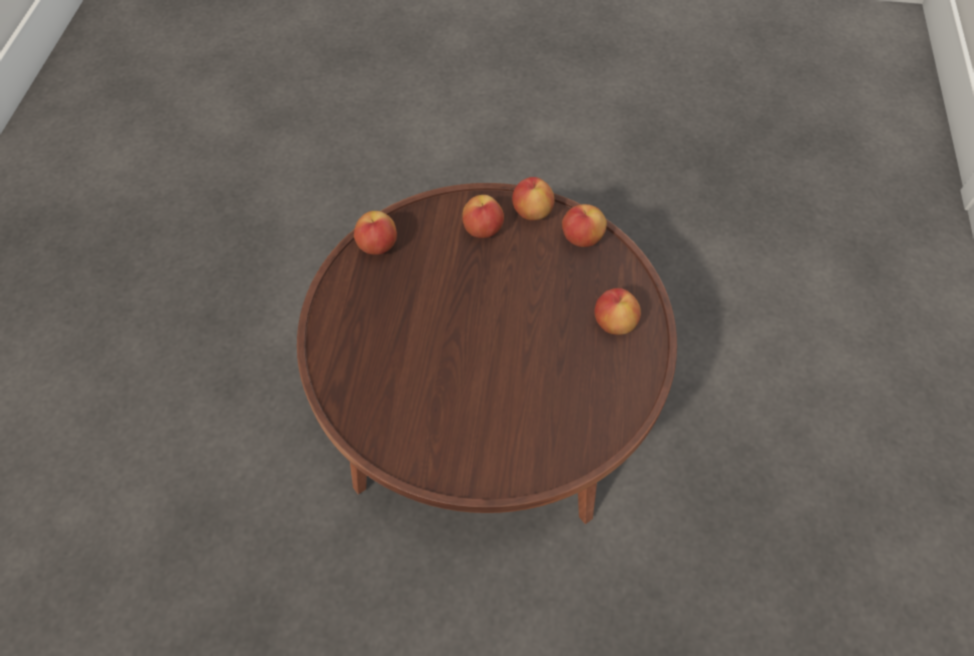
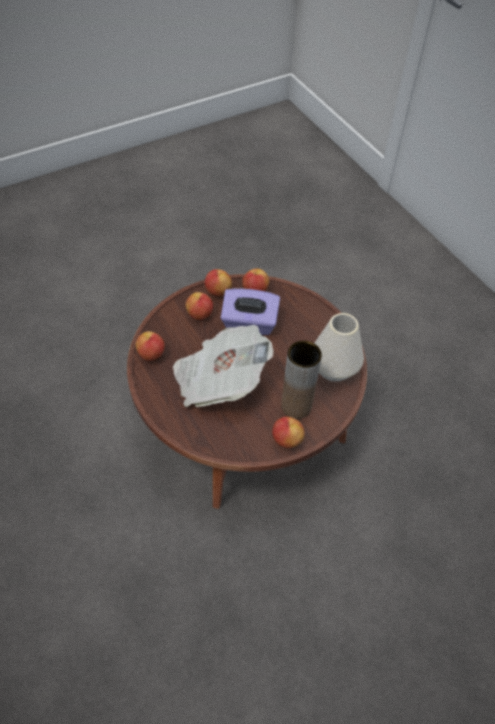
camera: 40 degrees left, 5 degrees down
(428, 330) = (219, 380): none -> newspaper
(494, 428) = (296, 406): none -> brown vase
(534, 279) = (249, 324): none -> purple tissue box
(592, 410) = (334, 368): none -> white vase
(614, 323) = (306, 322): apple -> apple (286, 439)

